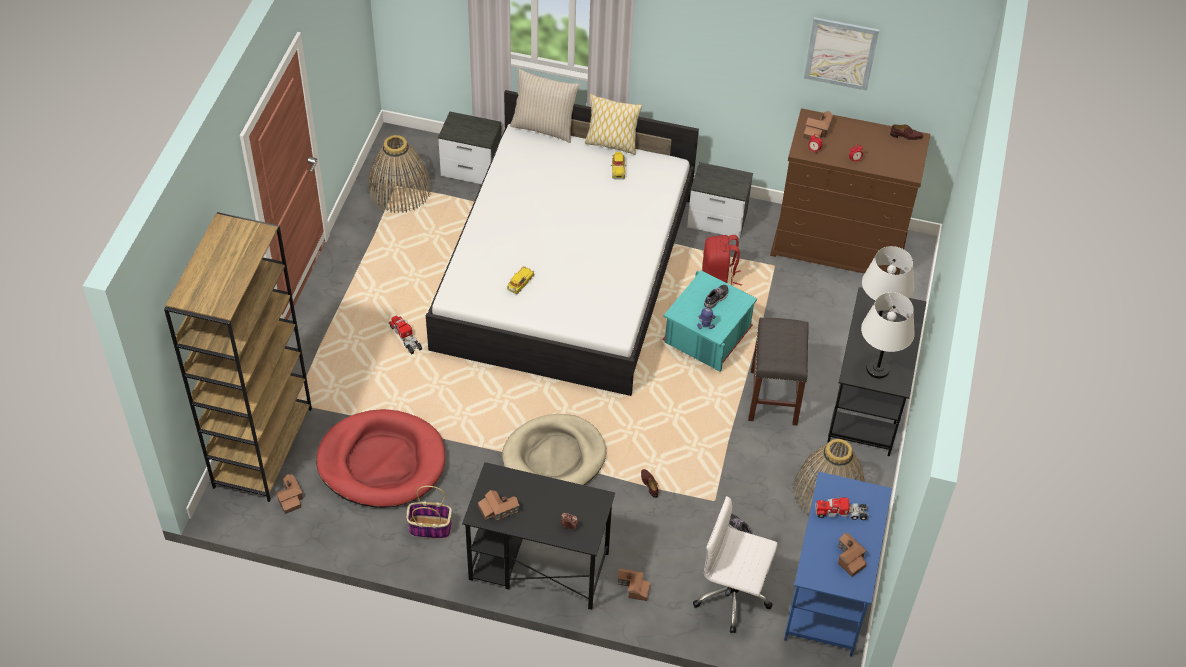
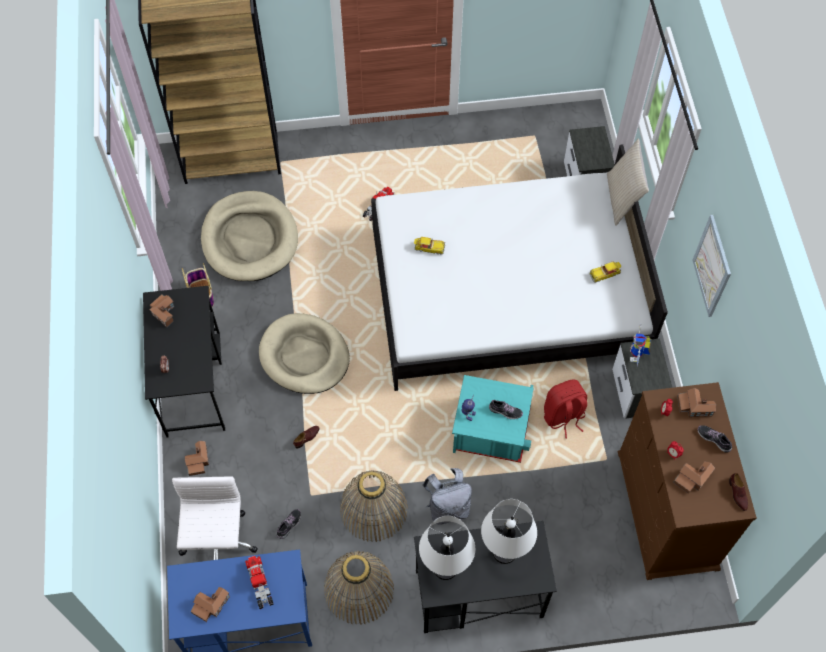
camera: 70 degrees right, 10 degrees up
(290, 498) = (193, 195): toy house -> toy house (692, 478)
(382, 462) = (250, 239): red dog bed -> beige dog bed
(399, 190) = (531, 140): basket -> basket (373, 509)
(611, 143) = (633, 257): pillow -> none
(710, 183) = (637, 356): none -> toy robot
(773, 396) = (448, 507): grey stool -> grey backpack
(841, 53) = (753, 372): picture -> picture (712, 266)
(852, 131) = (714, 439): none -> shoe

